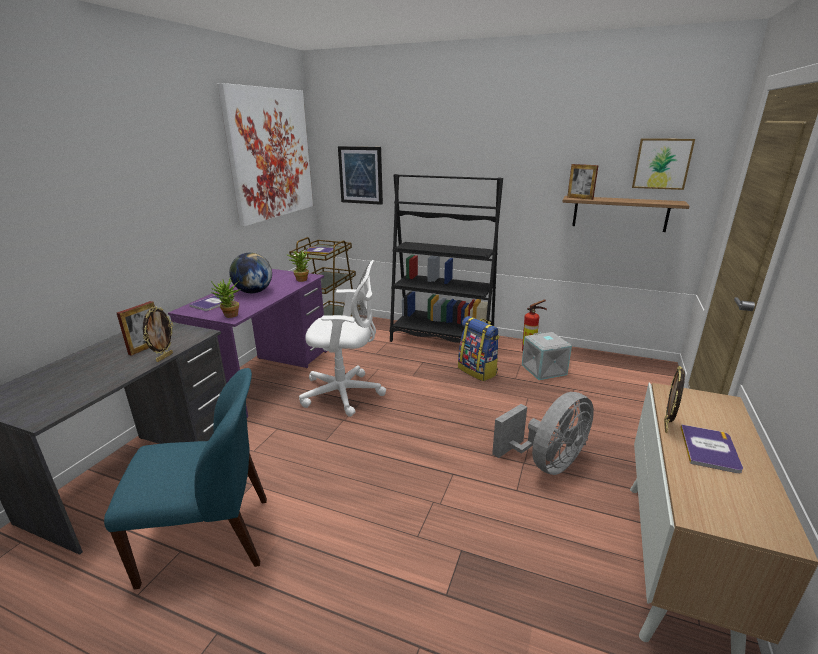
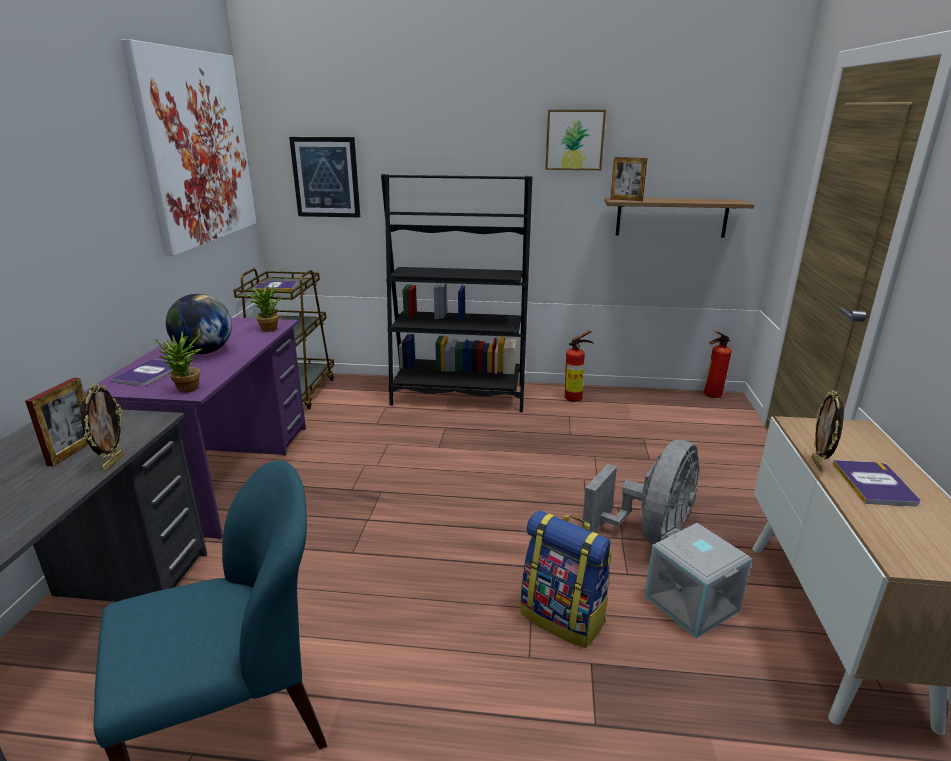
camera: 15 degrees left, 0 degrees up
(345, 394) = (356, 483): white office chair -> none
(478, 371) = (521, 431): backpack -> backpack (564, 617)
(544, 369) = (601, 419): grey storage box -> grey storage box (693, 603)
(646, 361) = (710, 395): none -> fire extinguisher
(661, 163) = (717, 155): picture -> picture (574, 140)

